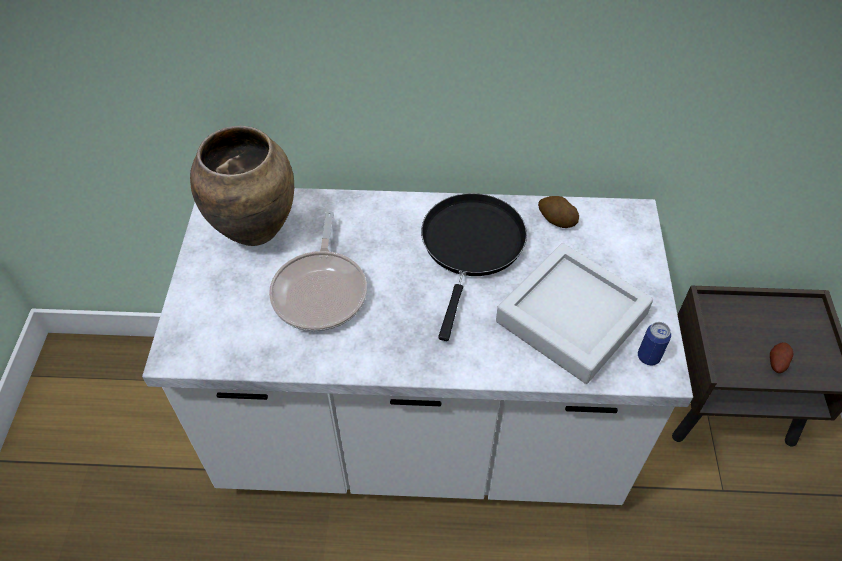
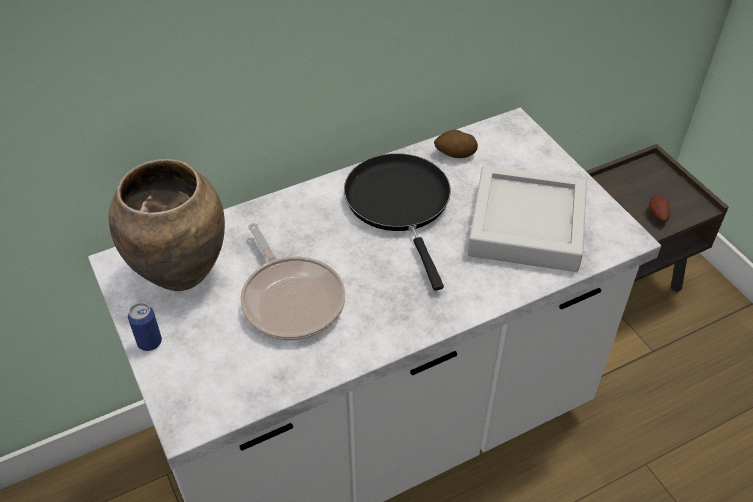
camera: 30 degrees left, 5 degrees down
(648, 357) = (607, 229): can -> can (149, 342)

